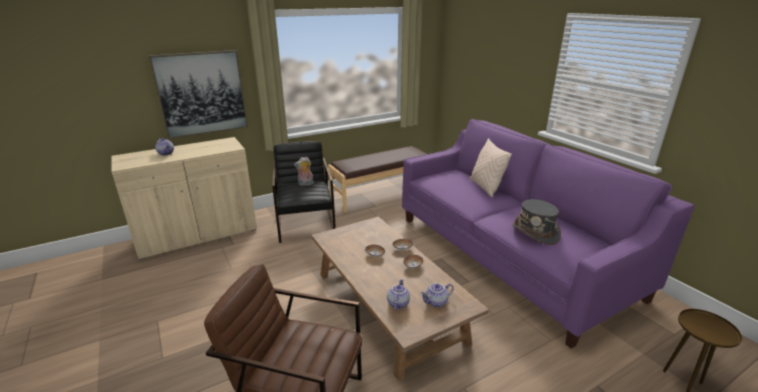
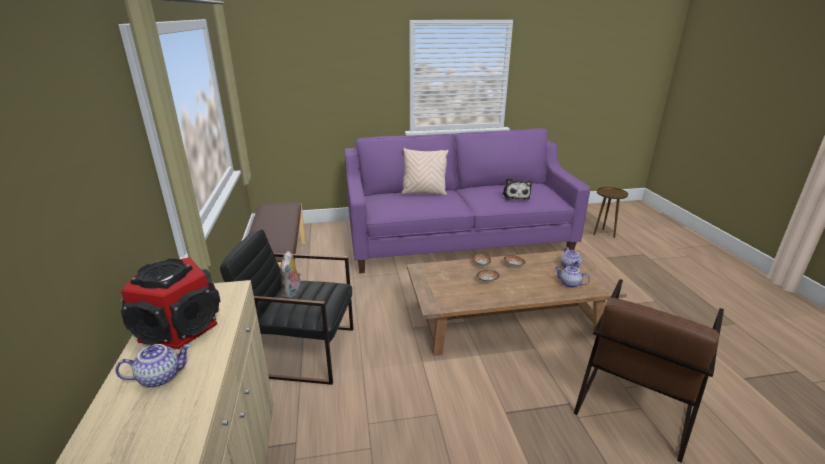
camera: 70 degrees left, 0 degrees up
(201, 147) = (180, 327): none -> speaker
(202, 94) = (106, 224): picture -> none
(535, 232) = (515, 196): grey hat -> plush toy

